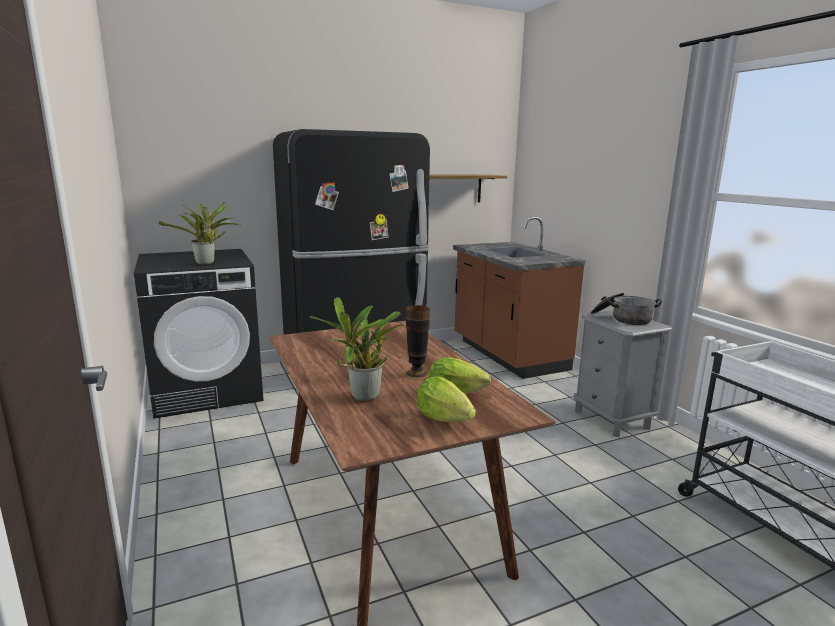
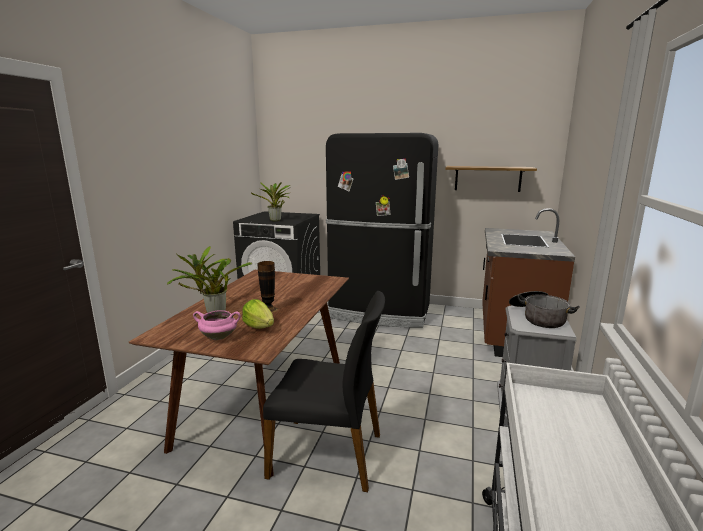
camera: 40 degrees right, 0 degrees up
(443, 418) = (219, 337): lettuce -> pink cooking pot
(531, 526) = (328, 454): none -> black chair

